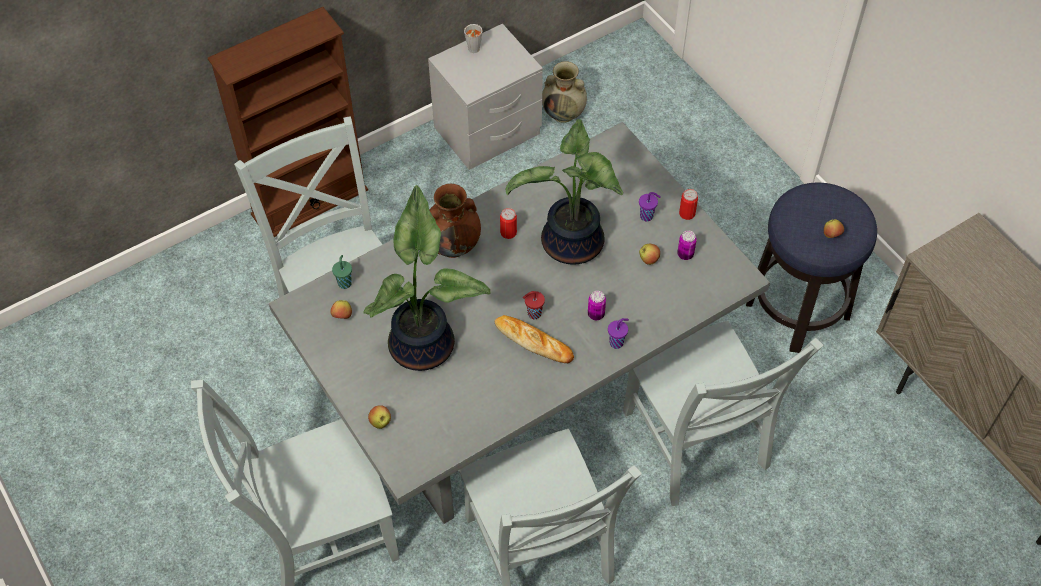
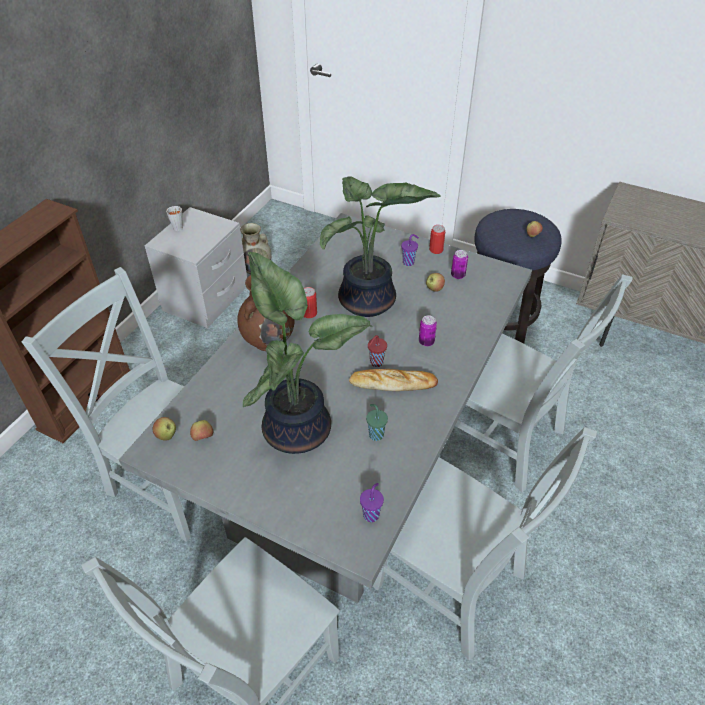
camera: 30 degrees left, 10 degrees down
(345, 282) = (187, 409): green cup -> green cup (375, 434)
(380, 422) = (304, 515): apple -> apple (167, 435)
(617, 342) = (459, 354): purple cup -> purple cup (371, 514)

